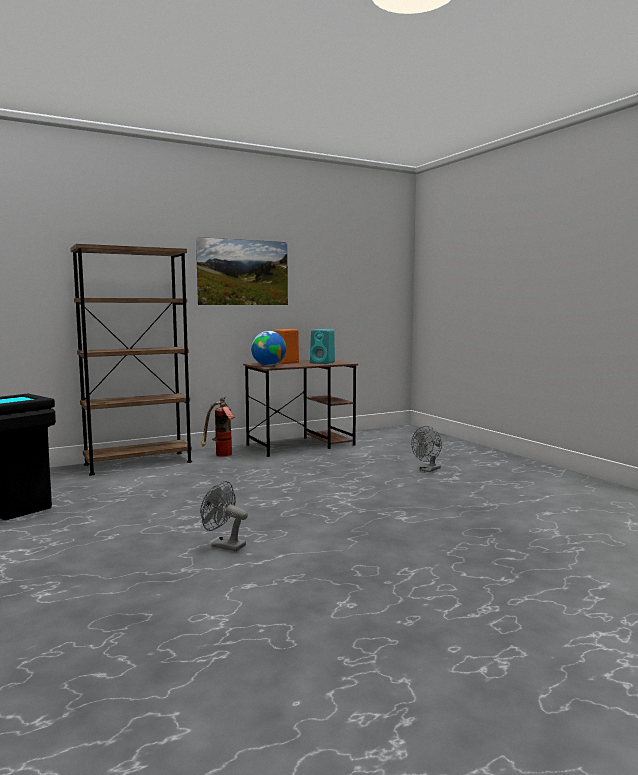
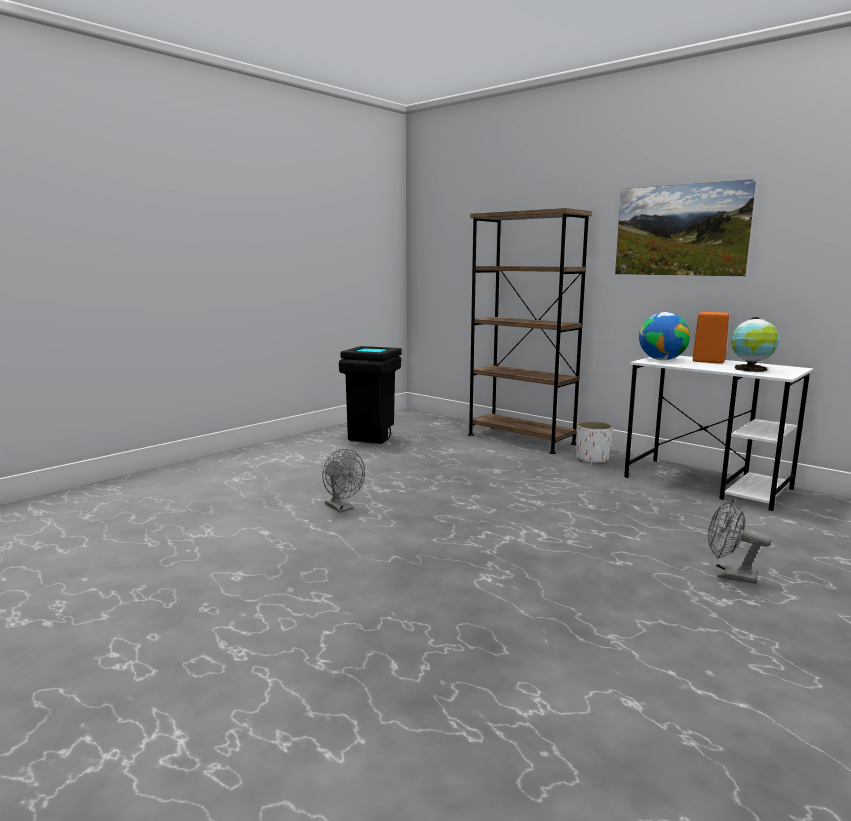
camera: 70 degrees right, 5 degrees up
(221, 456) = (592, 459): fire extinguisher -> white planter
(224, 545) = (342, 508): grey fan -> grey fan turned 135 degrees clockwise
(301, 445) = (708, 483): brown desk -> white desk
(323, 362) = (751, 369): turquoise speaker -> globe

